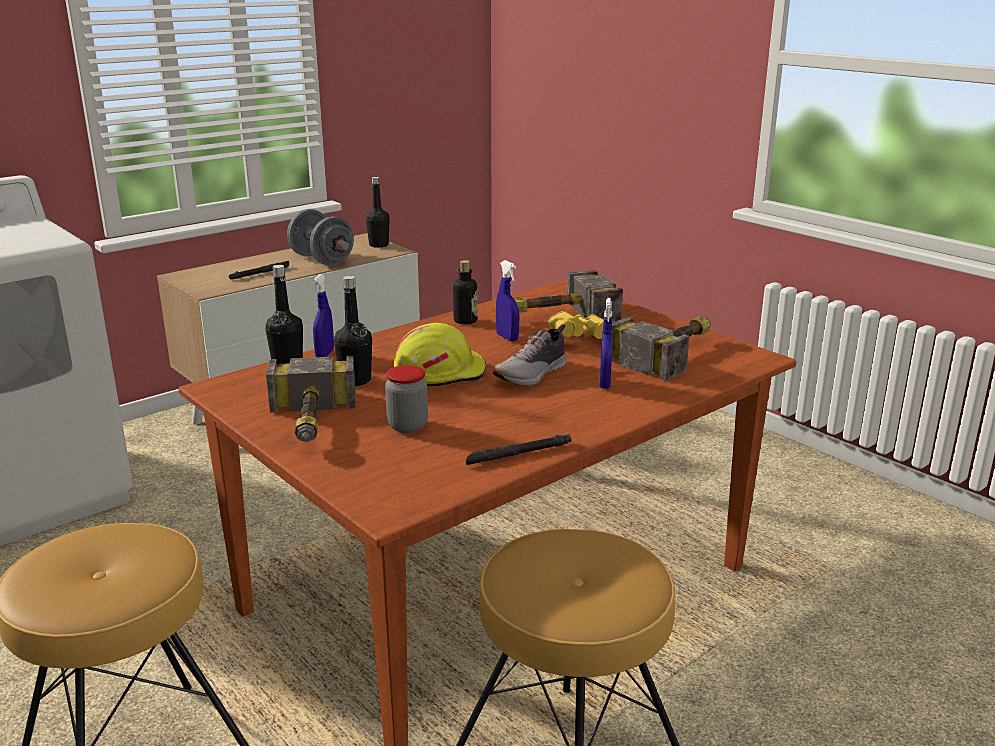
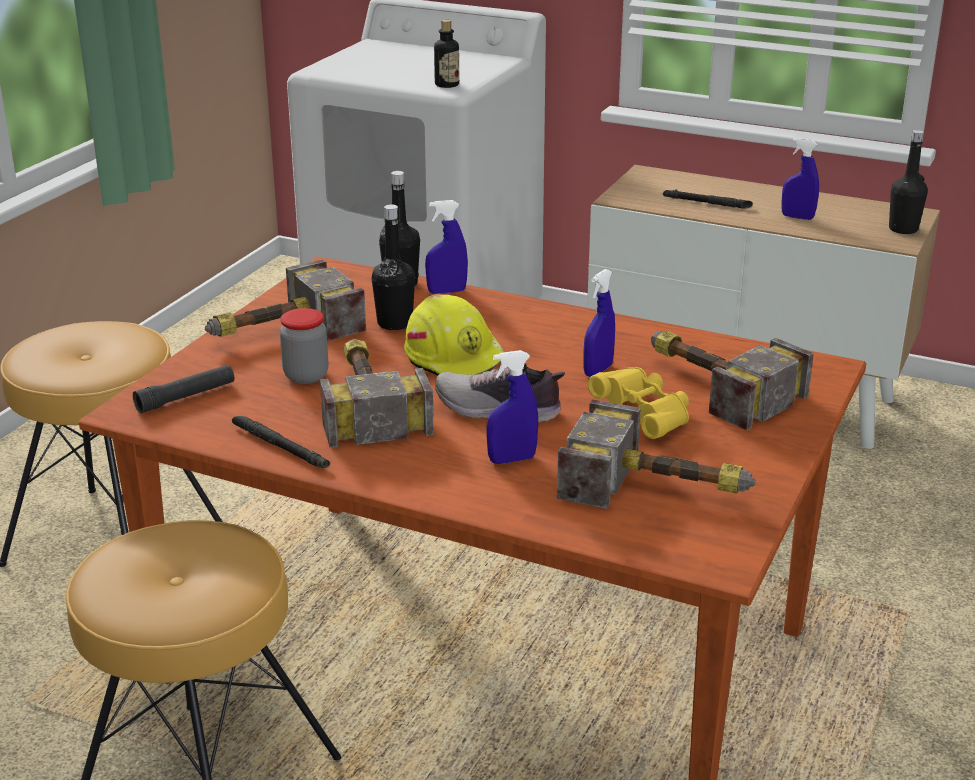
camera: 65 degrees right, 5 degrees up
(322, 260) = (797, 217): grey dumbbell -> blue spray bottle
(390, 480) = (186, 397): none -> black flashlight
(465, 321) = (626, 334): bottle -> bottle (447, 85)
(475, 411) = (367, 401): none -> hammer

